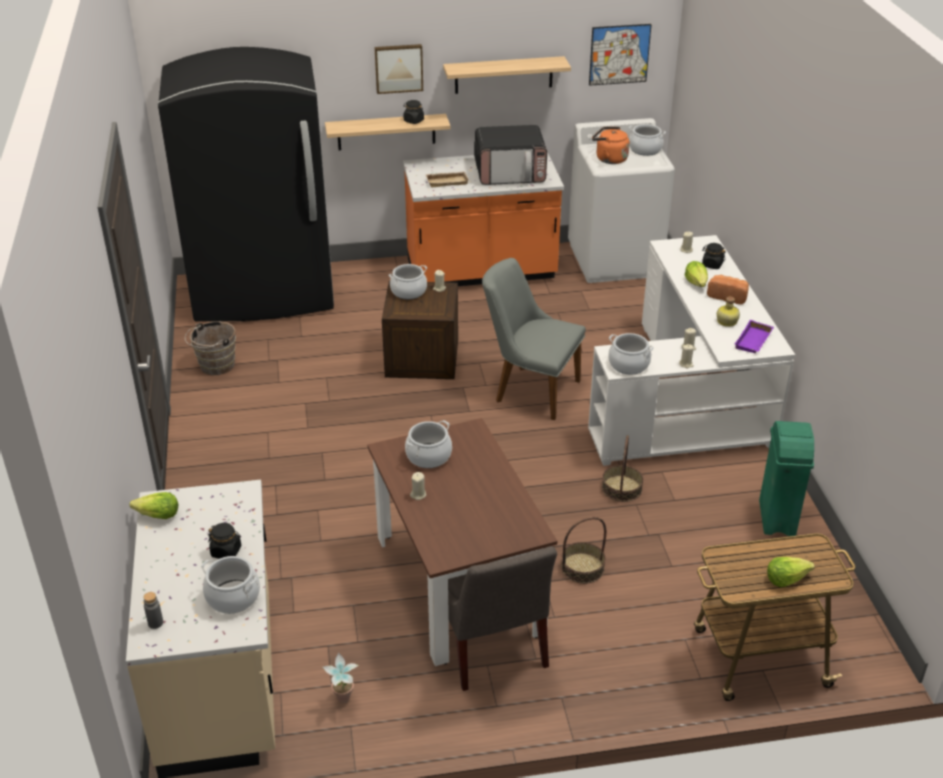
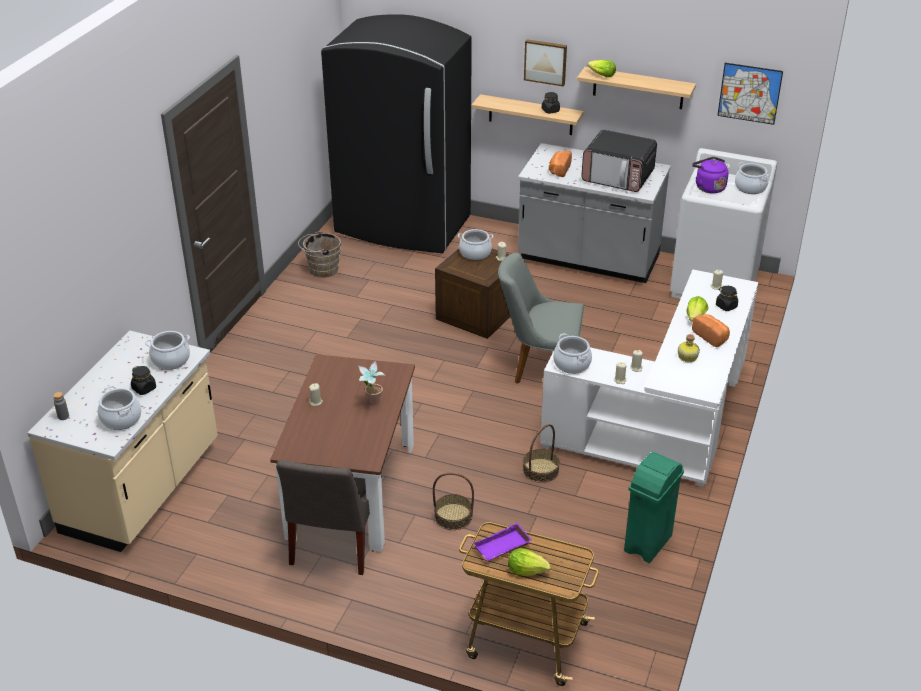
camera: 30 degrees right, 0 degrees up
(157, 516) = (125, 349): lettuce -> lettuce (601, 75)
(343, 702) = (205, 536): potted plant -> potted plant (372, 403)
(429, 456) = (349, 378): cooking pot -> cooking pot (171, 360)
(447, 181) = (559, 170): beige tray -> bread
(481, 271) = (588, 259): orange counter -> grey counter
(530, 389) = (539, 367): grey chair -> grey chair turned 45 degrees counterclockwise
(609, 159) = (708, 187): orange kettle -> purple kettle
(754, 341) = (694, 381): purple tray -> purple tray (502, 547)

